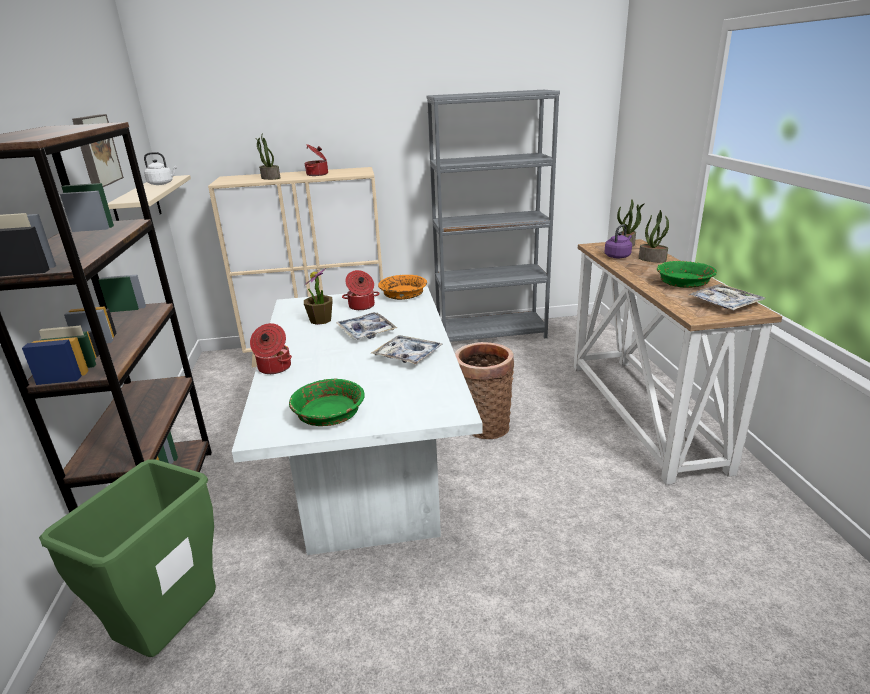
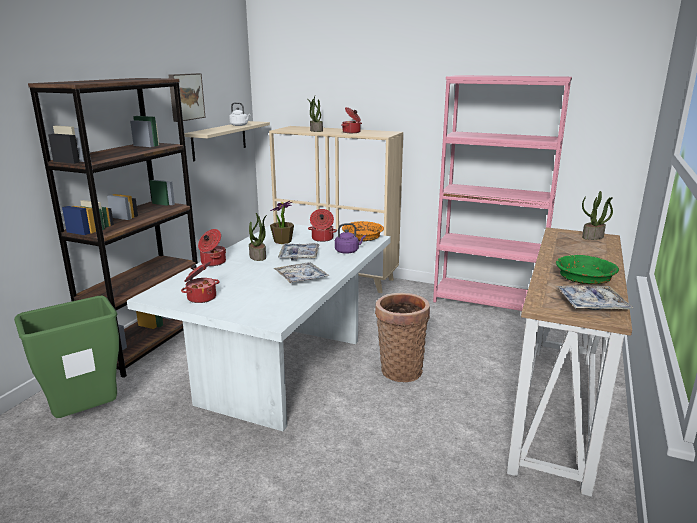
camera: 30 degrees right, 5 degrees down
(328, 414) = (201, 297): green bowl -> cooking pot
(491, 334) = (487, 302): grey bookcase -> pink bookcase
(618, 256) = (564, 244): purple kettle -> purple kettle (348, 251)
(652, 259) = (594, 253): potted plant -> potted plant (258, 257)

